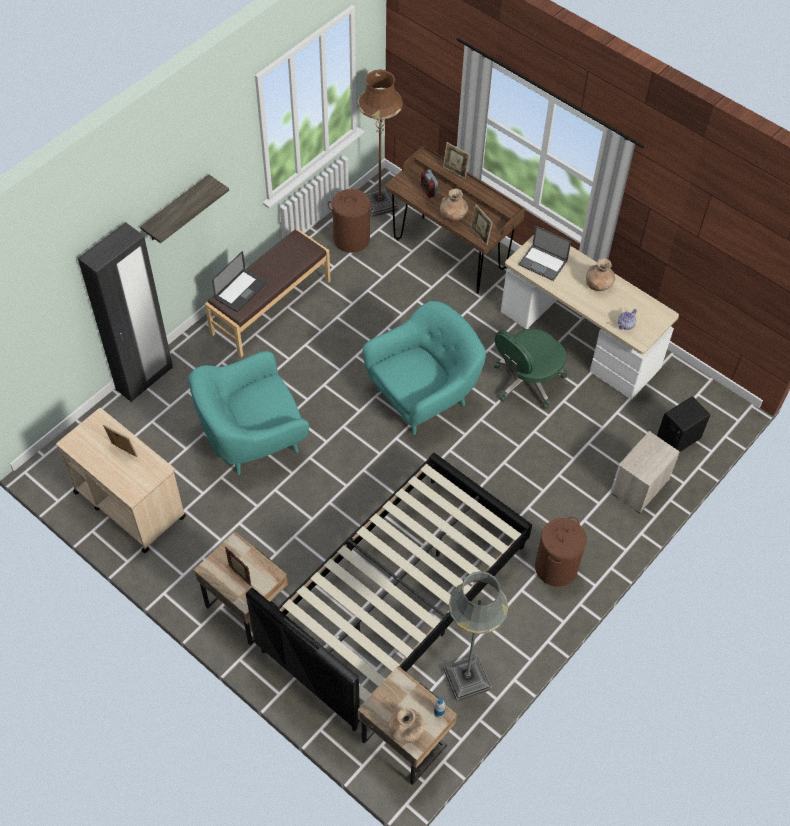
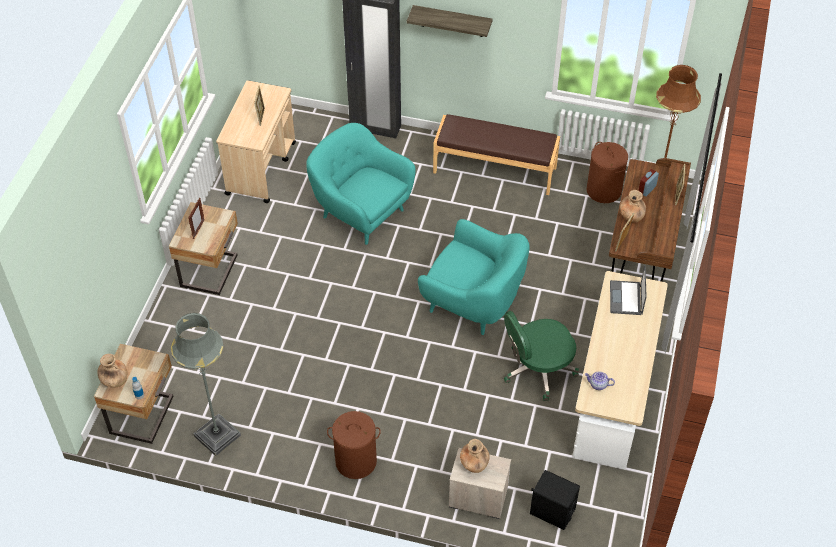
camera: 65 degrees right, 5 degrees down
(240, 291) = (468, 128): laptop -> none
(395, 598) = (267, 359): black bed -> none
(527, 381) = (537, 370): green office chair -> green office chair turned 45 degrees counterclockwise
(598, 285) = (630, 348): brown vase -> brown vase (474, 464)

